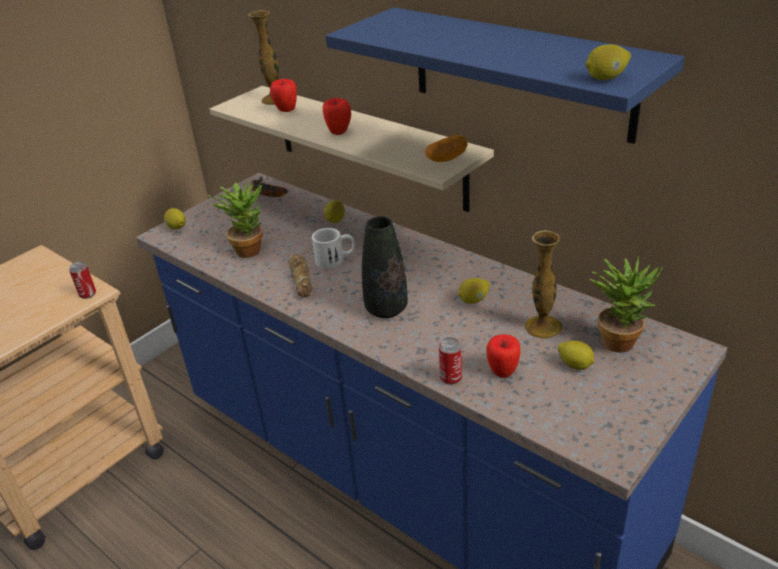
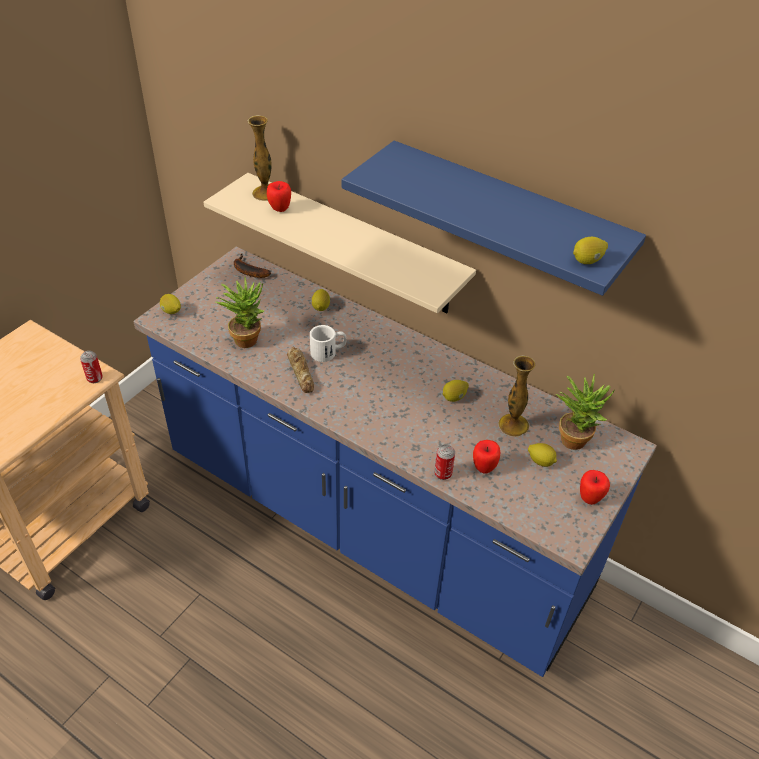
camera: 10 degrees left, 10 degrees up
(339, 132) = (335, 241): apple -> apple (589, 498)
(386, 309) = (381, 406): black vase -> none
(446, 159) = (437, 280): potato -> none

